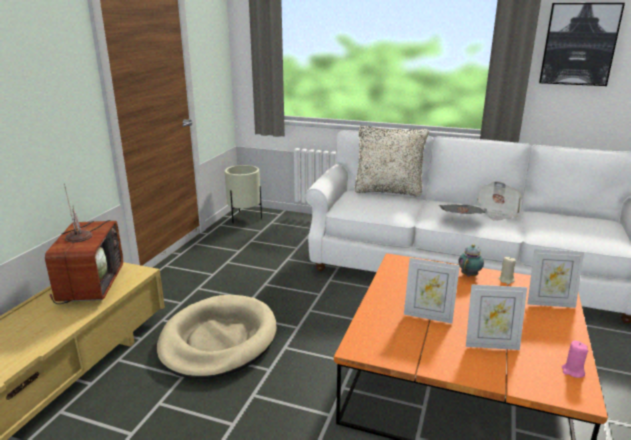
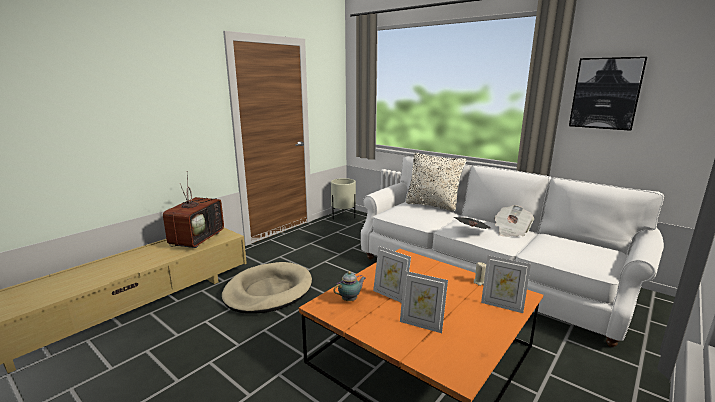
camera: 20 degrees right, 5 degrees down
(470, 275) = (452, 273): teapot -> teapot (350, 300)
(572, 371) = (472, 359): pink candle -> none

